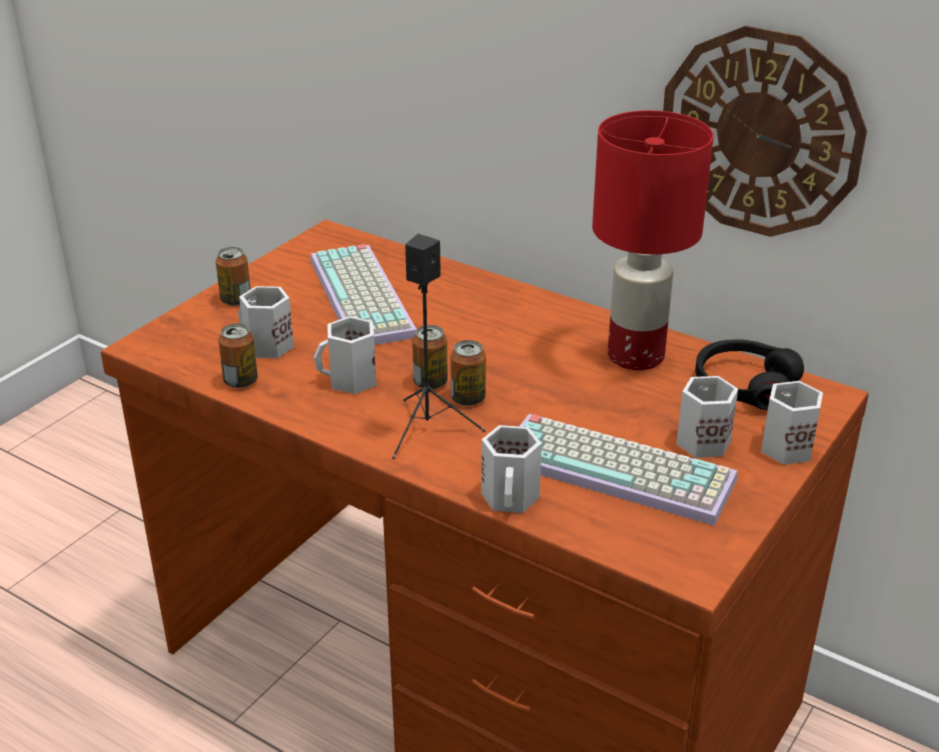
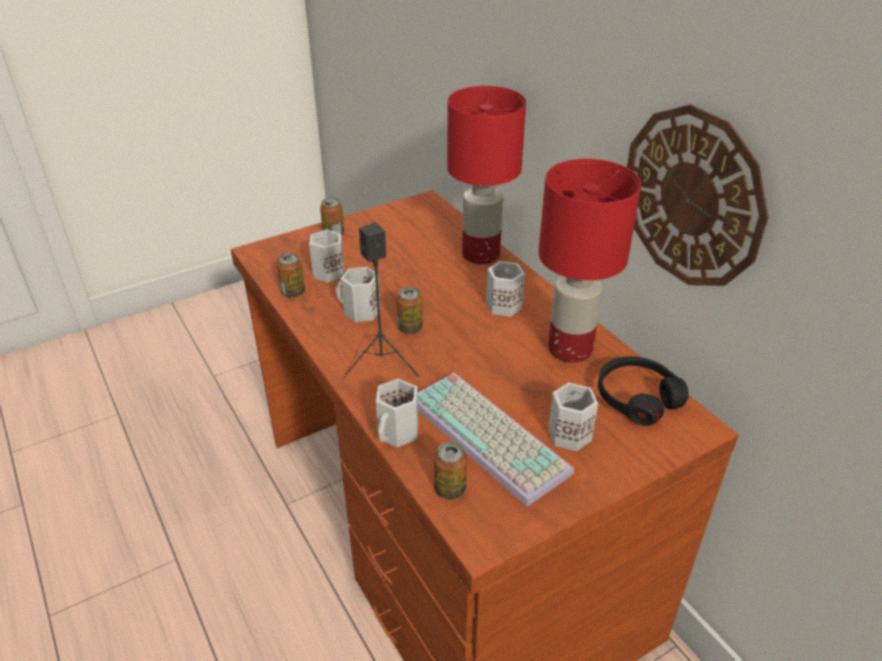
camera: 25 degrees right, 5 degrees up
(365, 297) = (415, 253): keyboard -> none
(449, 281) = (480, 255): none -> red table lamp
(468, 398) = (426, 347): can -> can (450, 489)
(784, 447) = (631, 459): white mug -> white mug (503, 304)

